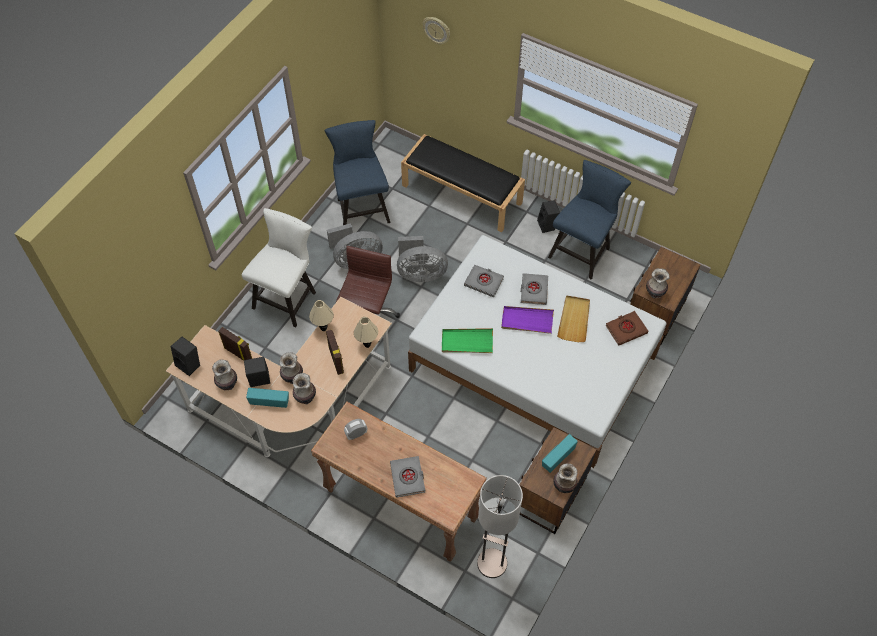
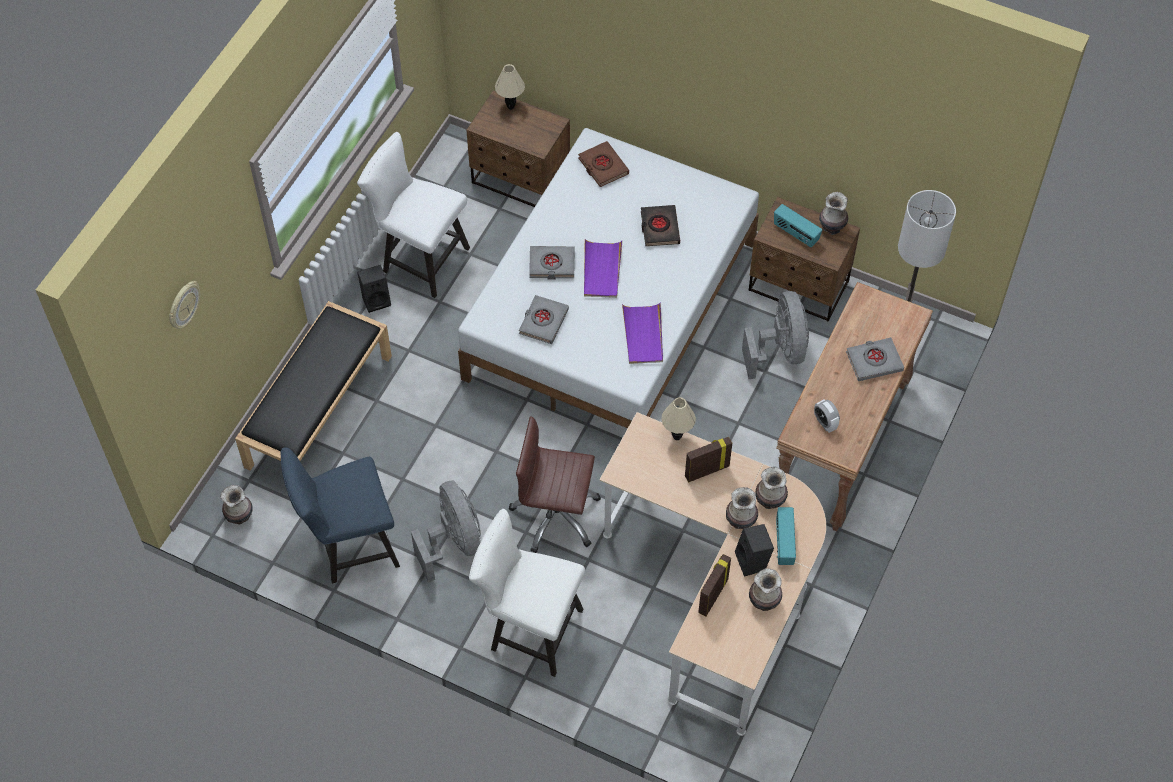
camera: 95 degrees left, 0 degrees up
(190, 364) = (739, 657): black speaker -> none
(324, 328) = (656, 493): beige table lamp -> beige table lamp (510, 106)
(420, 273) = (472, 454): grey fan -> grey fan (779, 351)
(467, 342) = (643, 335): green tray -> purple tray
(565, 362) = (659, 228): none -> black book
(574, 320) = (594, 220): beige tray -> none
(582, 250) = (420, 258): blue chair -> white chair
(655, 293) = (543, 137): vase -> vase (240, 516)

